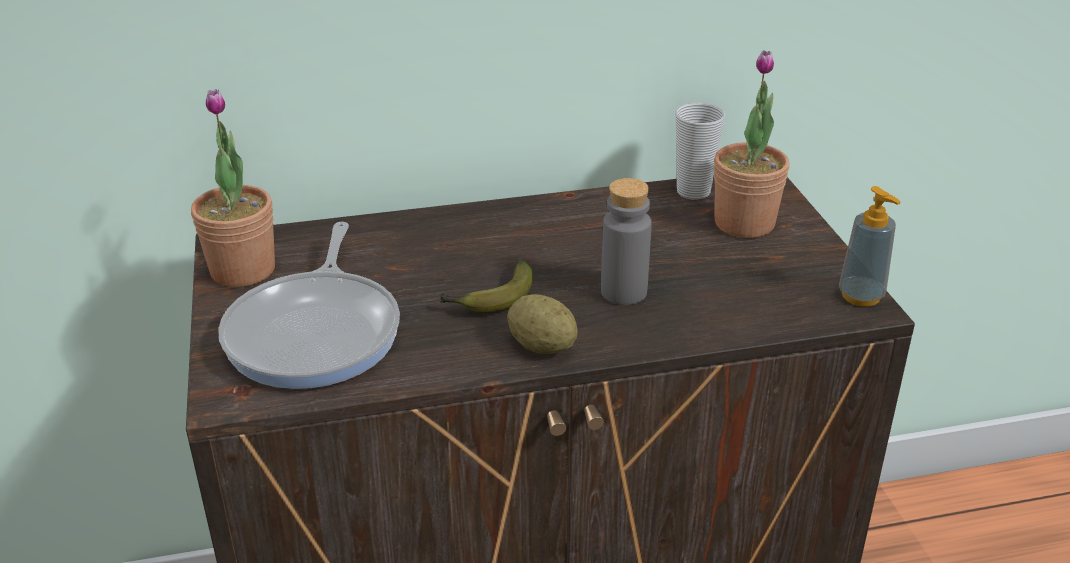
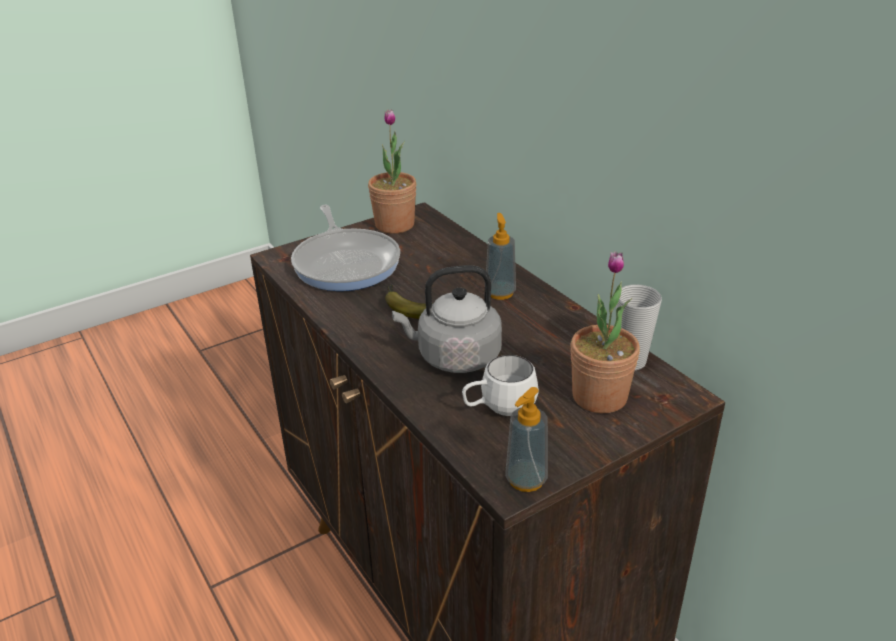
camera: 70 degrees right, 0 degrees up
(317, 332) = (346, 263): frying pan -> frying pan turned 90 degrees counterclockwise
(503, 231) = (500, 293): none -> soap dispenser
(542, 346) = (370, 339): potato -> none
(623, 292) = (454, 357): grey bottle -> grey kettle
(738, 285) = (499, 408): none -> white mug

